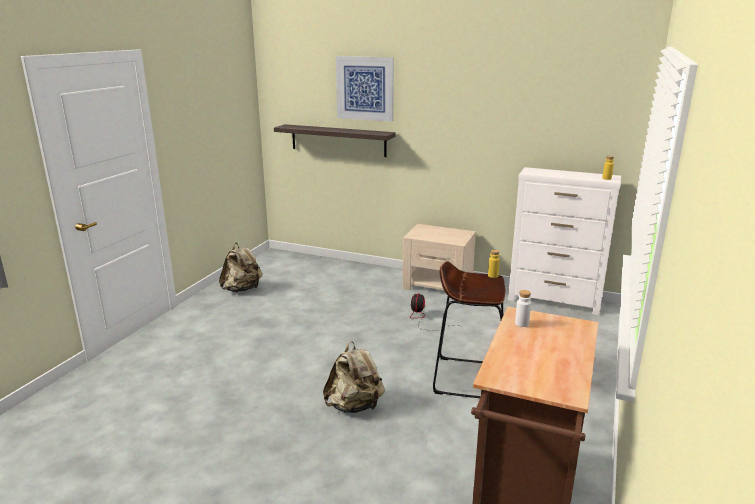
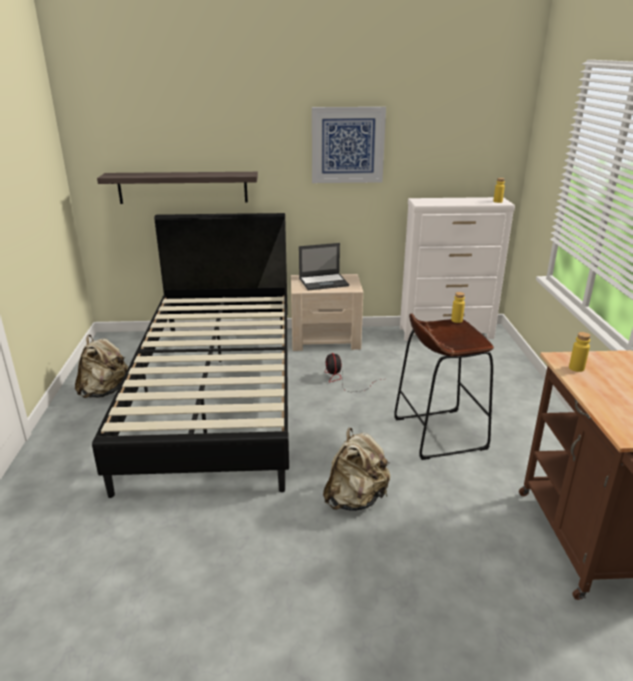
camera: 25 degrees left, 5 degrees up
(316, 308) = (216, 394): none -> black bed
(365, 88) = (214, 120): picture -> picture (347, 145)
(439, 233) = (324, 282): none -> laptop
(521, 323) = (576, 368): white bottle -> yellow bottle

